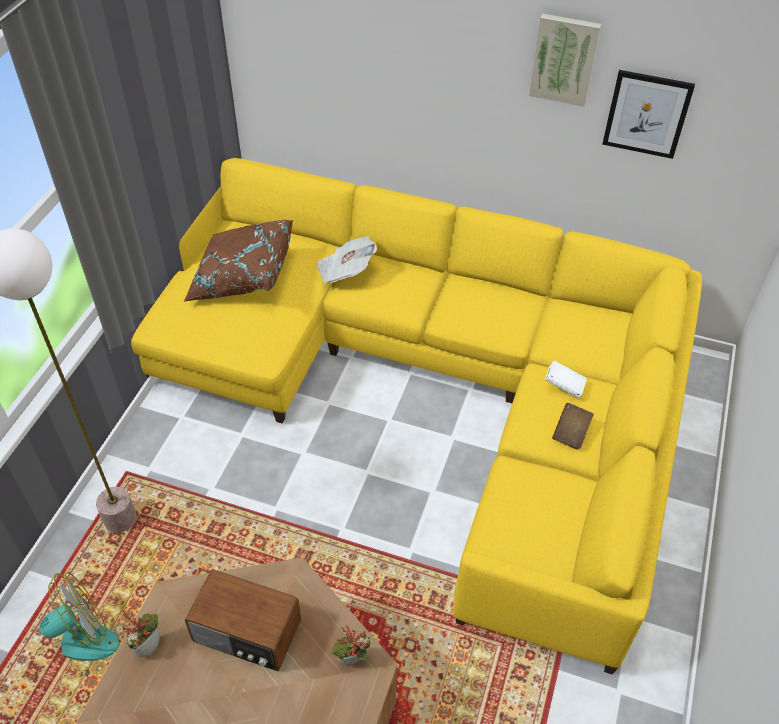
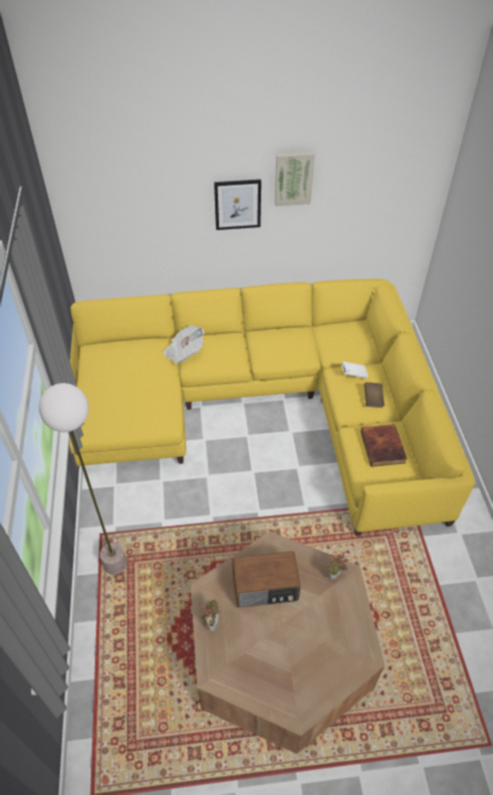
camera: 25 degrees left, 0 degrees up
(76, 650) = (138, 656): fan -> none
(241, 277) = (120, 378): brown pillow -> none
(543, 508) = (383, 447): none -> book
(647, 114) = (347, 198): picture -> picture (237, 204)

